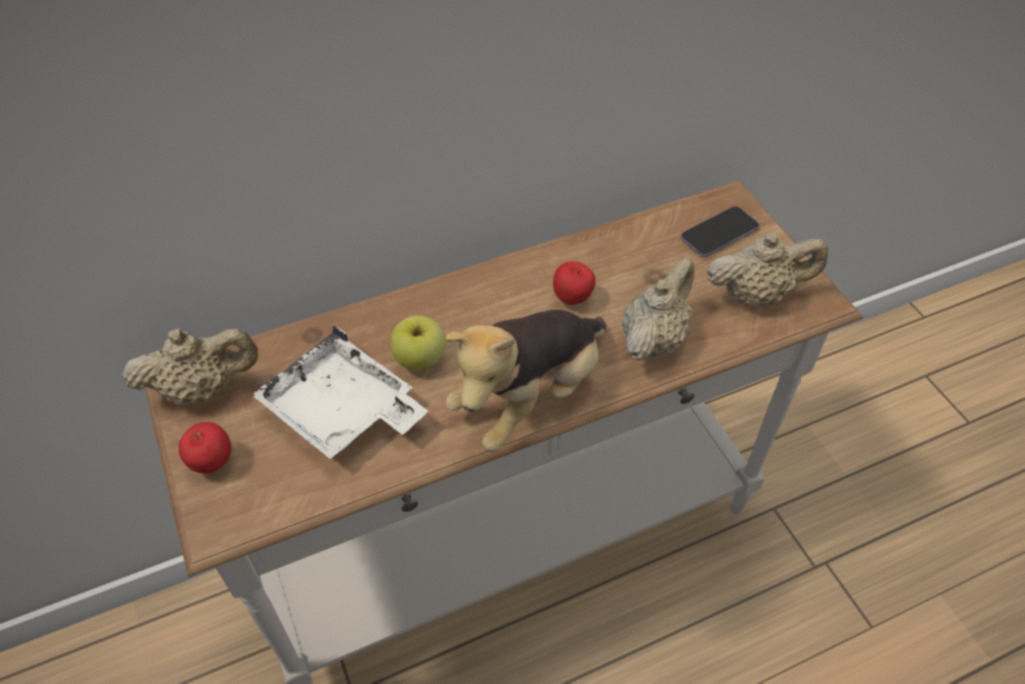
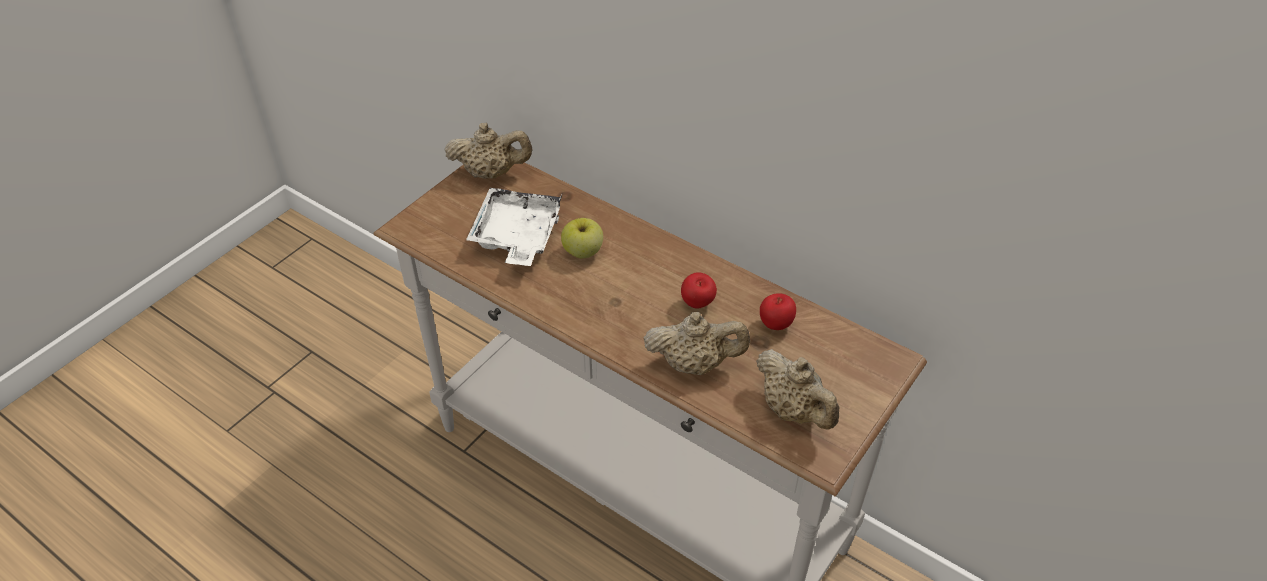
camera: 60 degrees right, 5 degrees down
(203, 389) = (491, 173): beige teapot -> beige teapot turned 45 degrees counterclockwise
(212, 462) = (445, 203): apple -> apple (775, 325)
(530, 397) = (591, 318): plush toy -> none
(719, 233) = (843, 364): phone -> none

